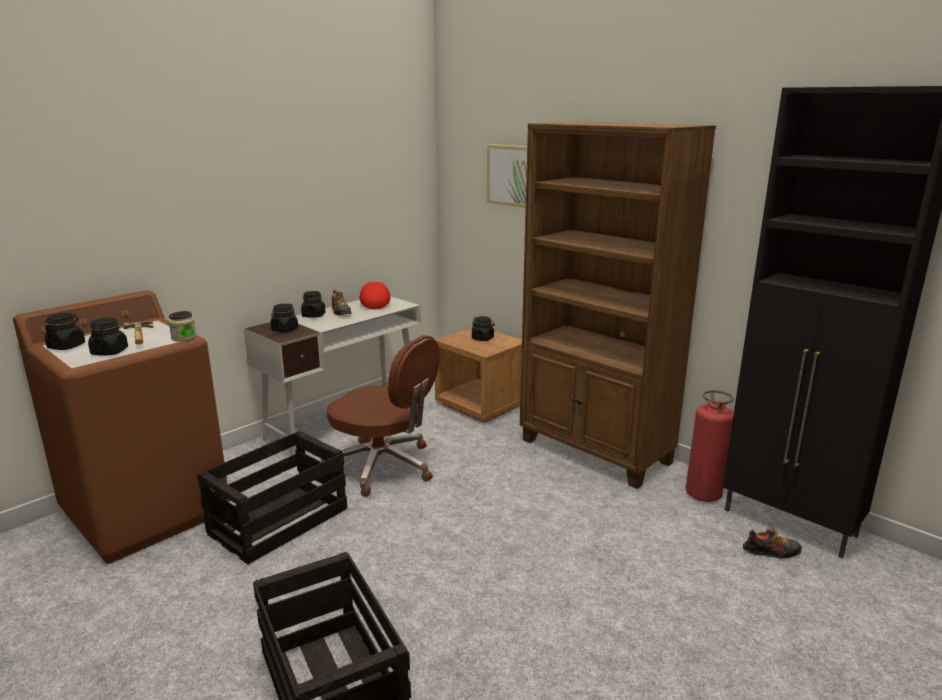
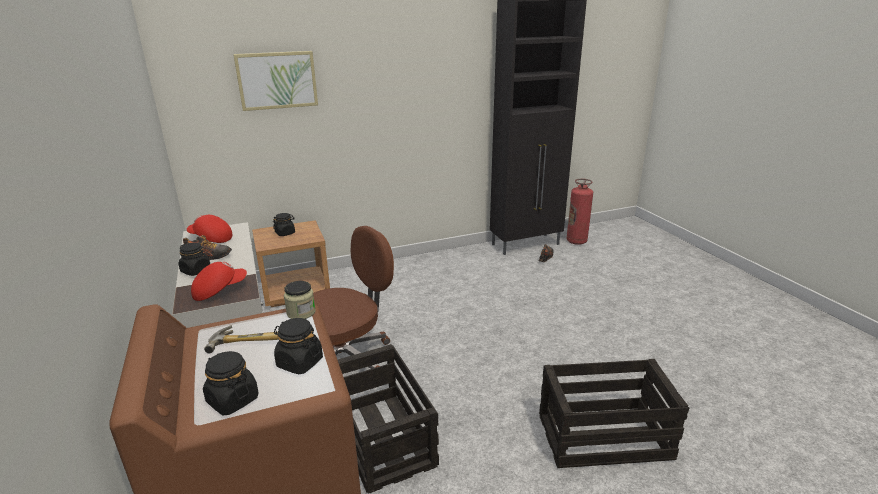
camera: 65 degrees left, 5 degrees up
(284, 330) = (219, 290): black jar -> red cap
(595, 452) = (412, 269): brown bookcase -> none
(703, 494) = (485, 255): fire extinguisher -> fire extinguisher (576, 241)

